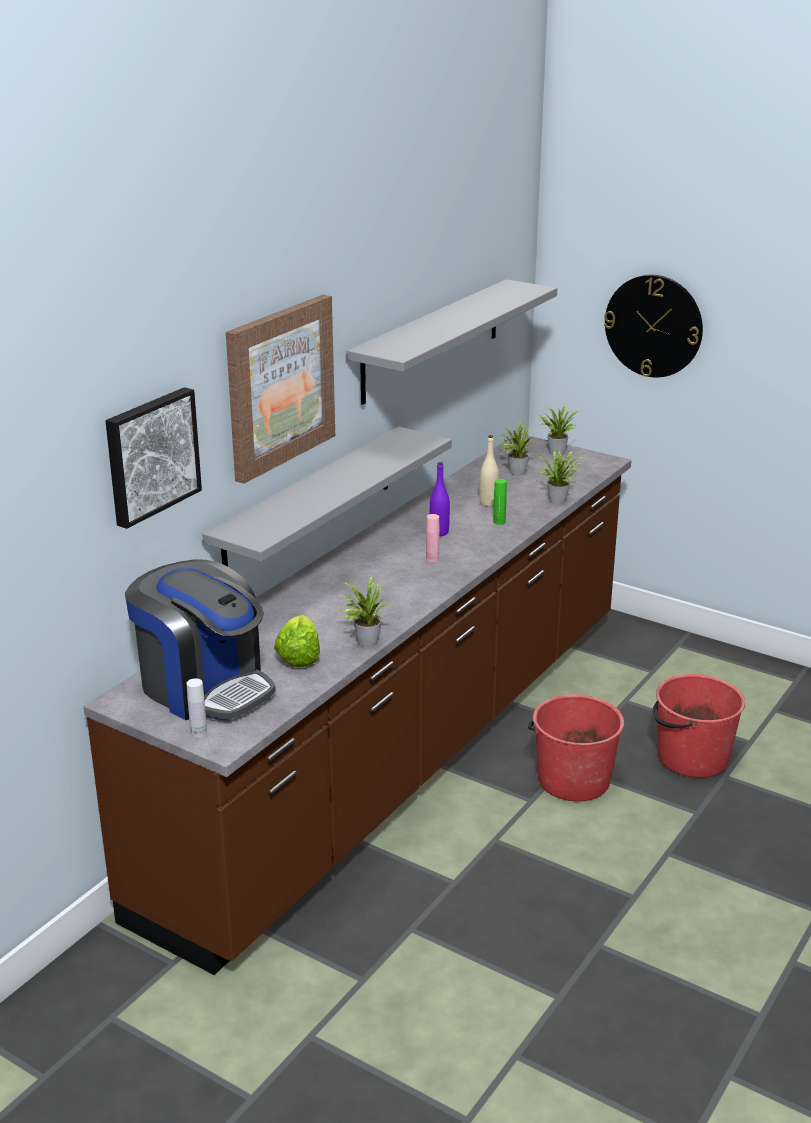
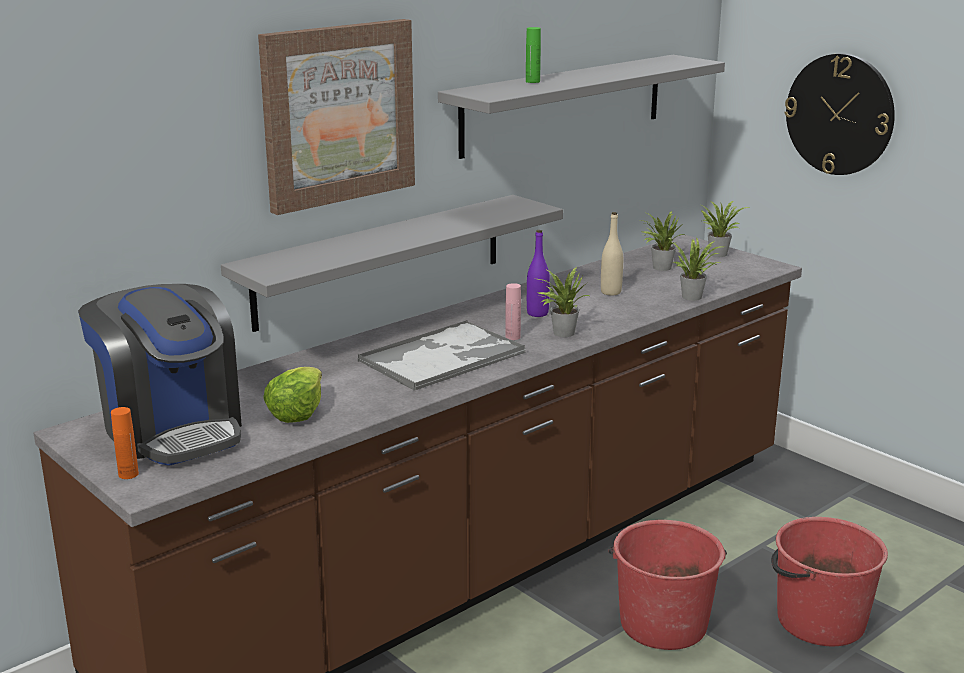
camera: 15 degrees right, 5 degrees down
(150, 455) = (144, 158): picture -> none
(198, 733) = (128, 474): white bottle -> orange bottle
(364, 641) = (380, 407): potted plant -> potted plant (561, 333)
(386, 586) = (443, 357): none -> tray
(499, 522) = (612, 310): green bottle -> green bottle (532, 81)

